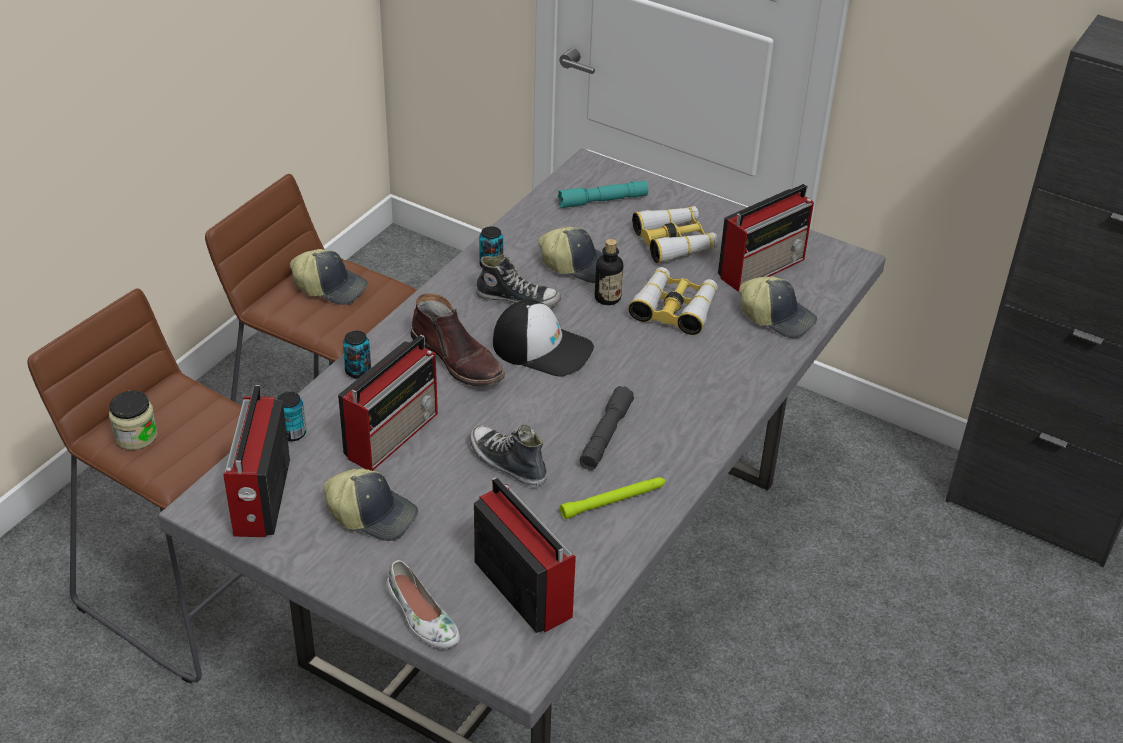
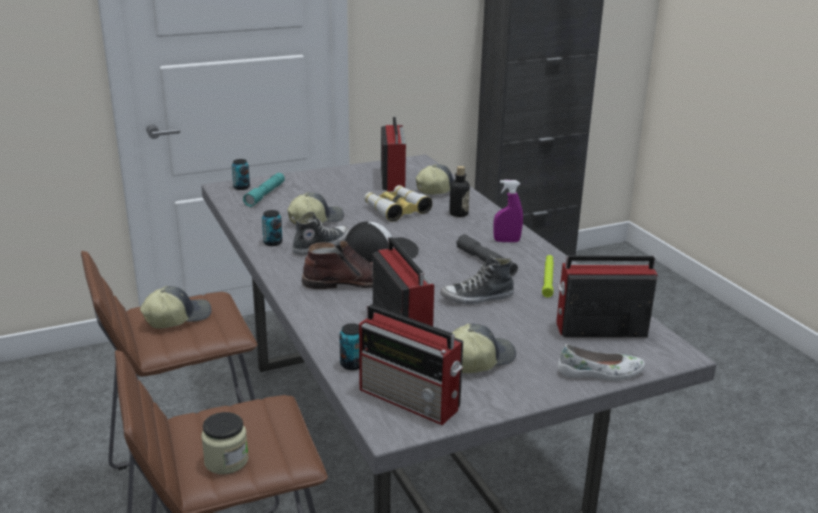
camera: 55 degrees left, 15 degrees down
(358, 371) = (316, 319): can -> can (241, 187)
(607, 298) = (359, 222): bottle -> bottle (458, 214)
(674, 242) = (336, 190): binoculars -> none
(683, 430) = (506, 241): none -> purple spray bottle

